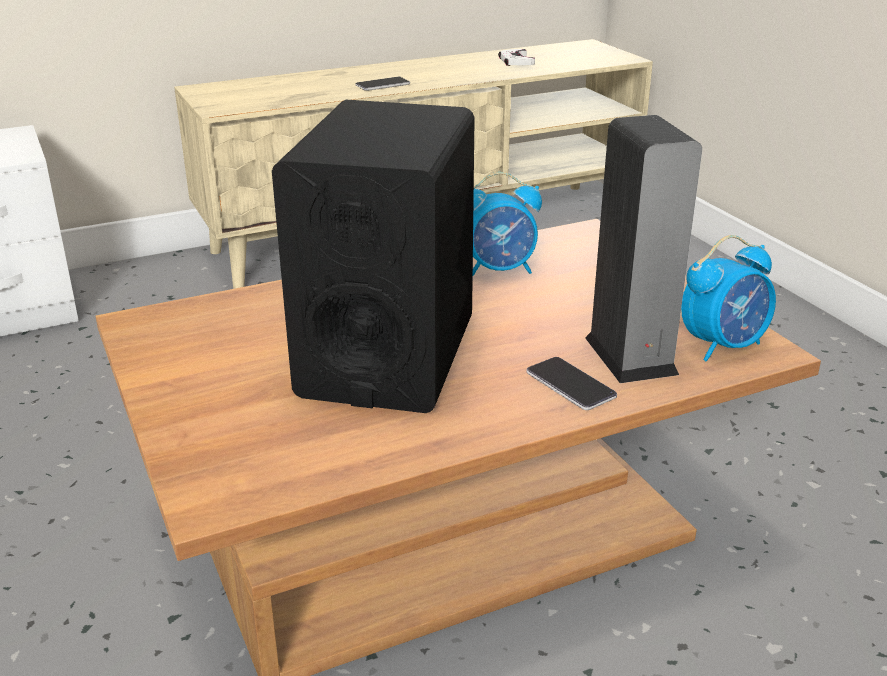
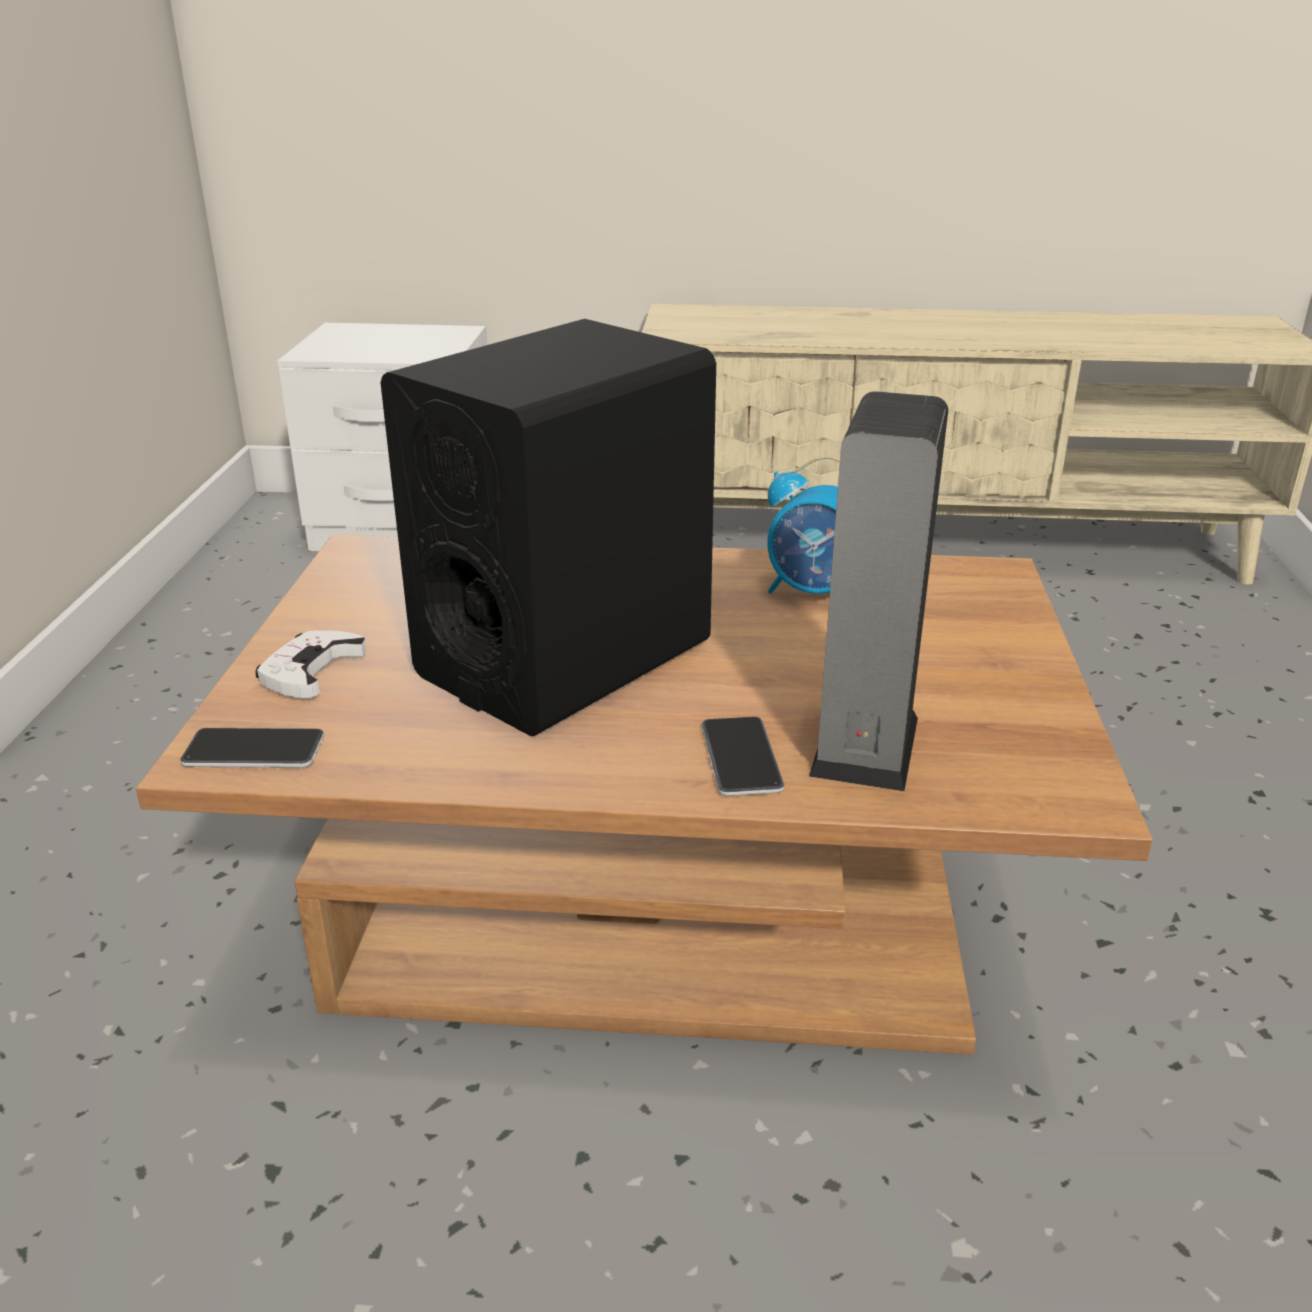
camera: 30 degrees right, 0 degrees up
(382, 85) = (896, 335): phone -> phone (254, 751)
(515, 62) = (1116, 331): white game controller -> white game controller (310, 671)
(723, 346) = (1017, 773): alarm clock -> none

